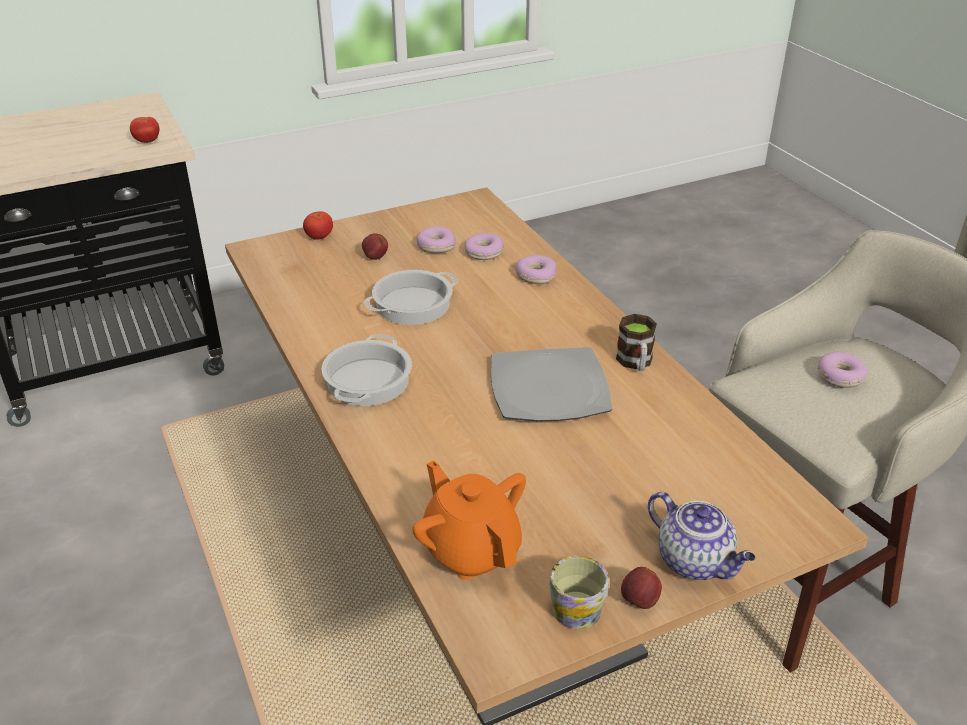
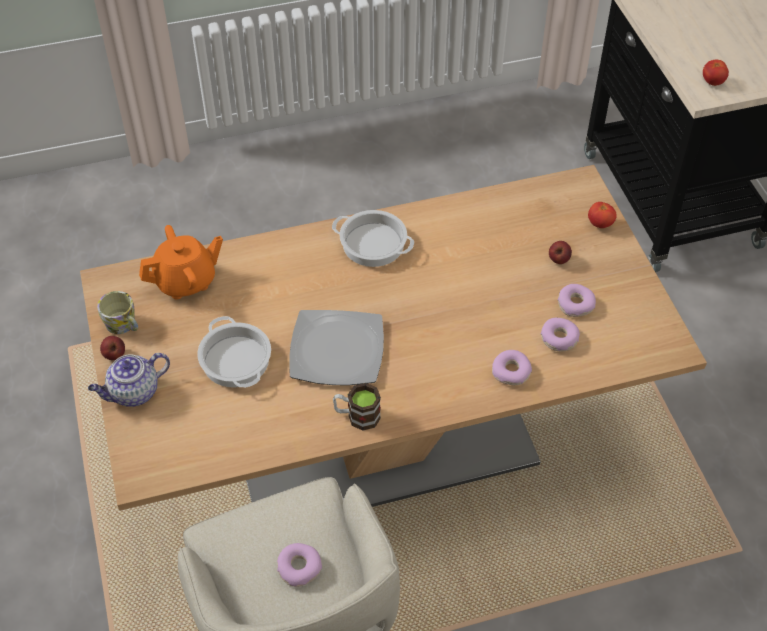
camera: 100 degrees right, 15 degrees up
(413, 304) = (475, 279): cooking pot -> cooking pot (236, 360)

